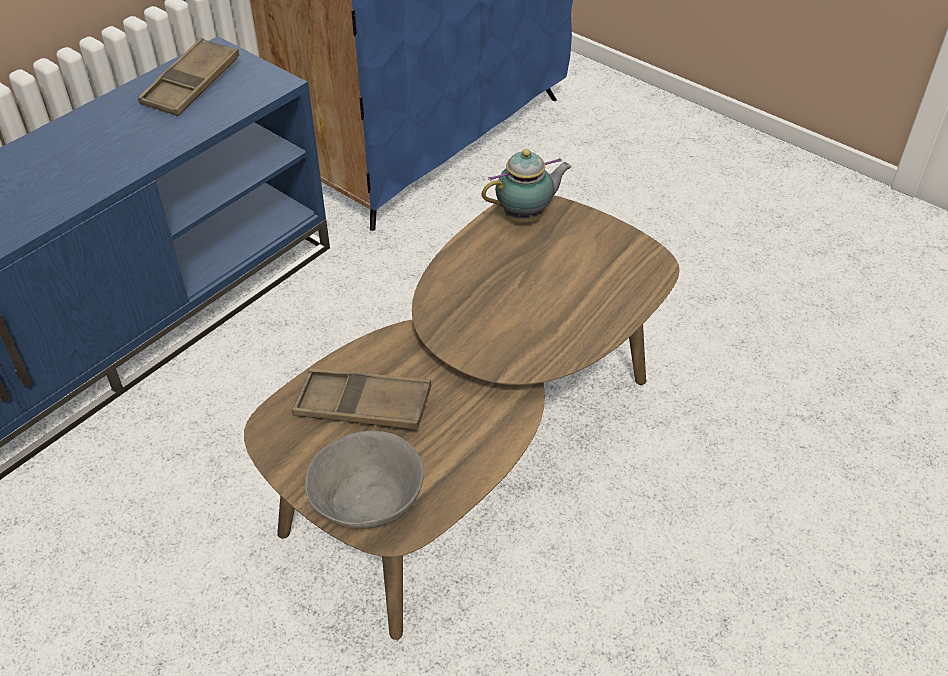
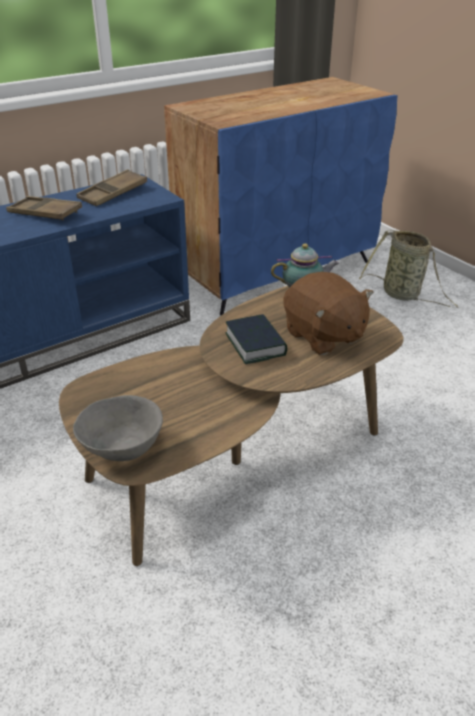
camera: 15 degrees right, 10 degrees down
(363, 406) = (147, 388): brown tray -> brown tray (45, 213)
(490, 311) = (255, 344): none -> book
(575, 280) = (323, 336): none -> brown plush toy
(621, 150) = (403, 295): none -> basket

